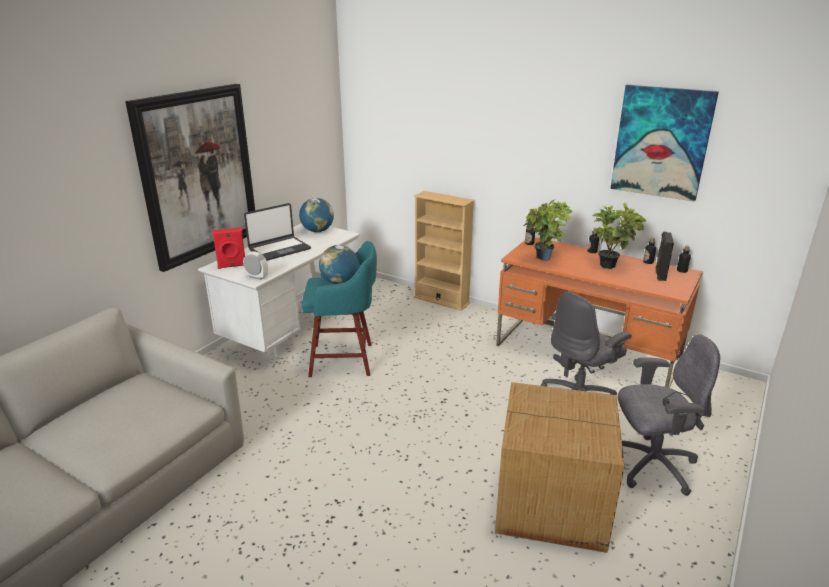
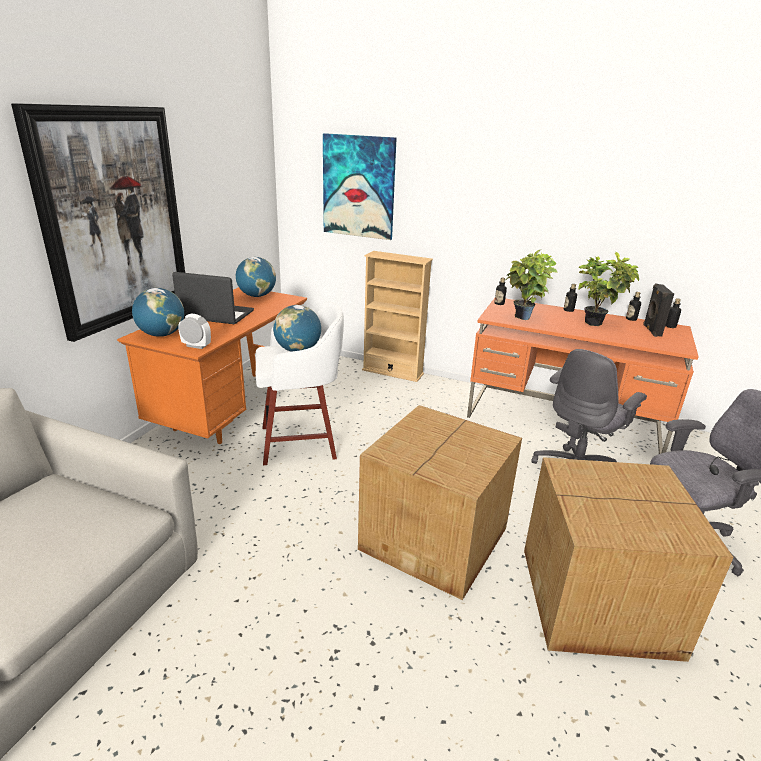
camera: 10 degrees left, 0 degrees up
(232, 266) = (161, 335): red speaker -> globe
(279, 249) = (216, 315): laptop -> laptop turned 120 degrees counterclockwise
(292, 329) = (232, 410): white desk -> orange desk
(344, 360) = (301, 442): turquoise stool -> white stool
(434, 444) = (436, 538): none -> cardboard box
(661, 142) = (652, 185): picture -> picture (358, 187)

